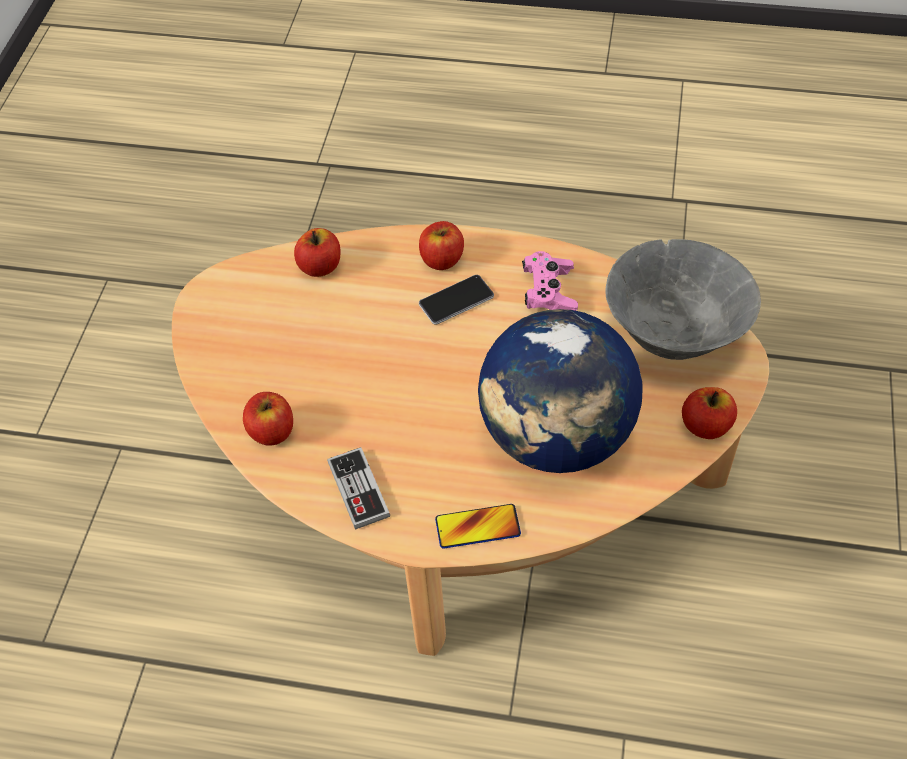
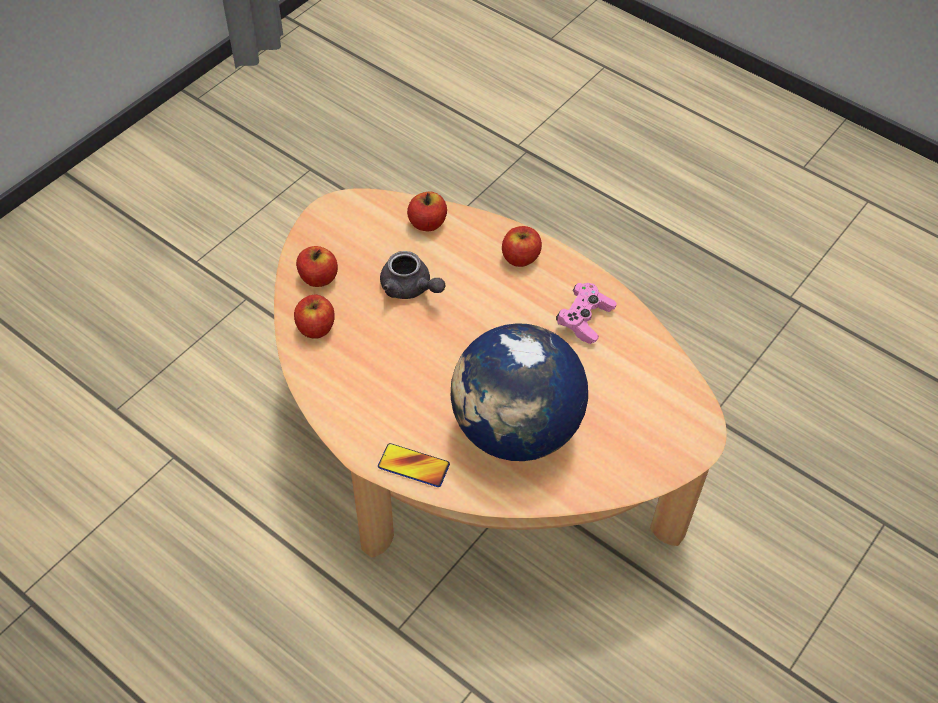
camera: 25 degrees right, 0 degrees up
(347, 342) = (410, 288): none -> grey teapot
(358, 489) = (348, 398): game controller -> none
(456, 300) = (510, 294): phone -> none
(672, 336) = (658, 397): grey bowl -> none
(706, 426) = (635, 477): apple -> apple (318, 278)

